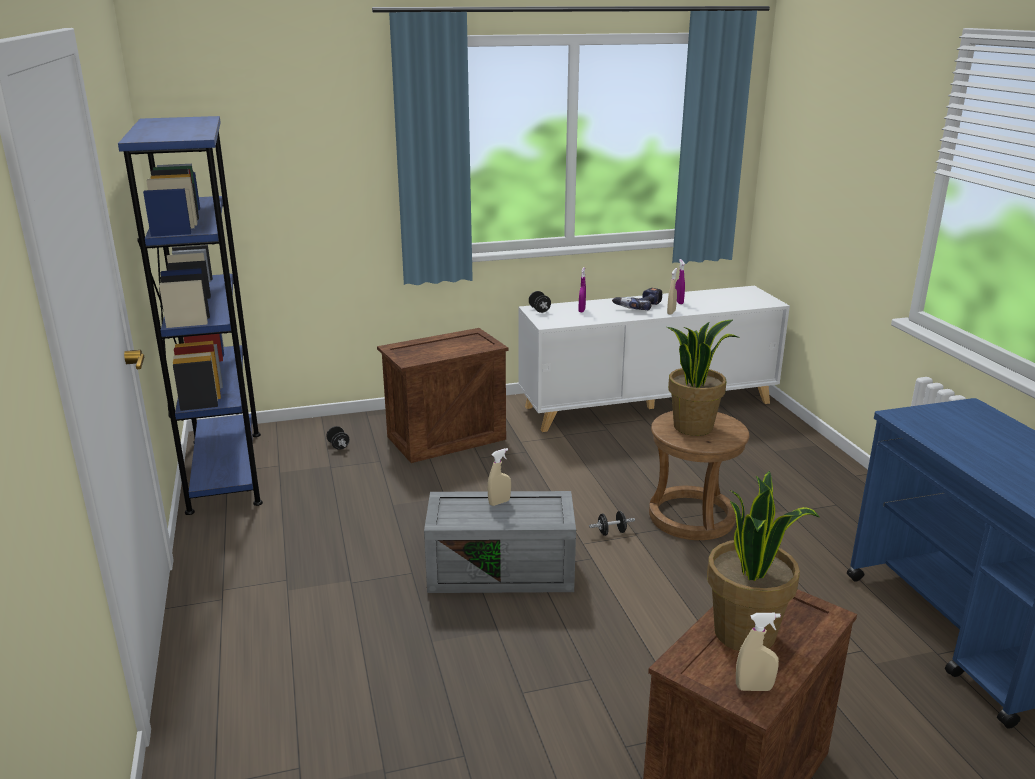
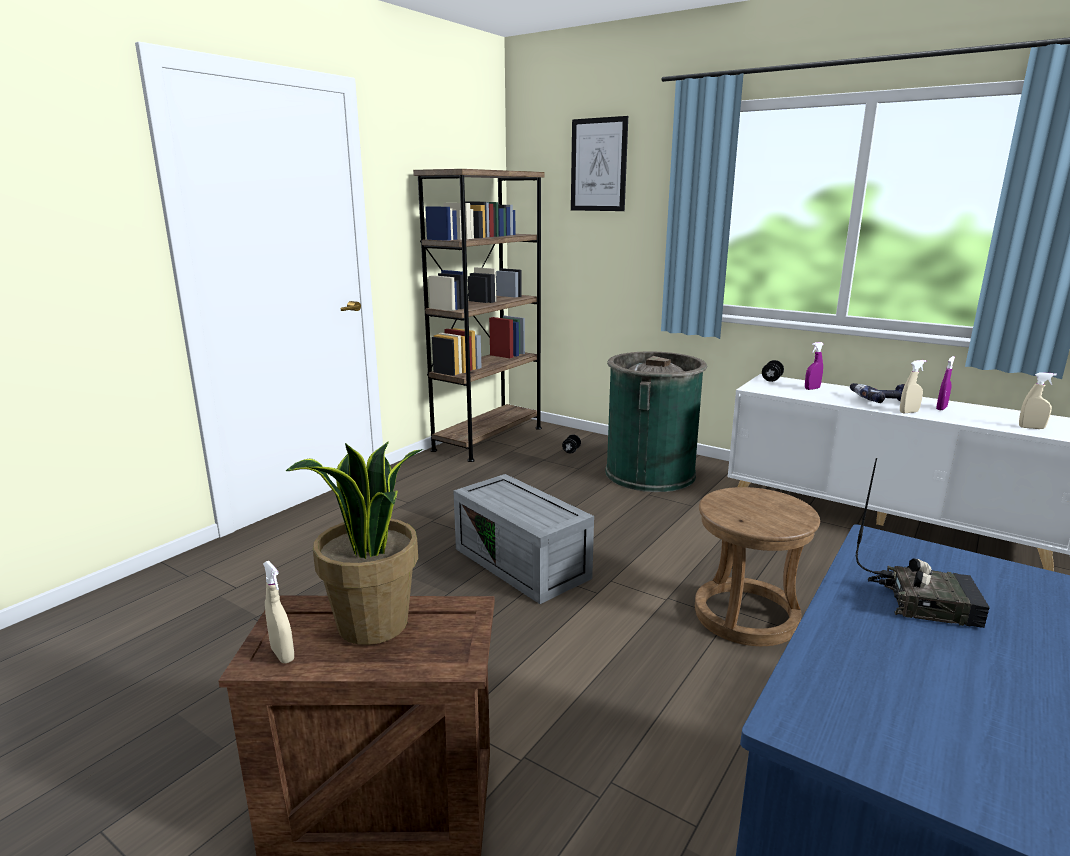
camera: 50 degrees right, 5 degrees down
(225, 470) = (488, 439): blue bookcase -> brown bookcase
(286, 103) = (598, 165): none -> picture
(446, 437) = (650, 473): crate -> green trash can
(499, 502) = (529, 498): beige spray bottle -> beige spray bottle (1031, 428)
(611, 532) = (649, 586): black dumbbell -> none
(693, 426) = (754, 505): potted plant -> none
(974, 439) = (924, 602): none -> radio

